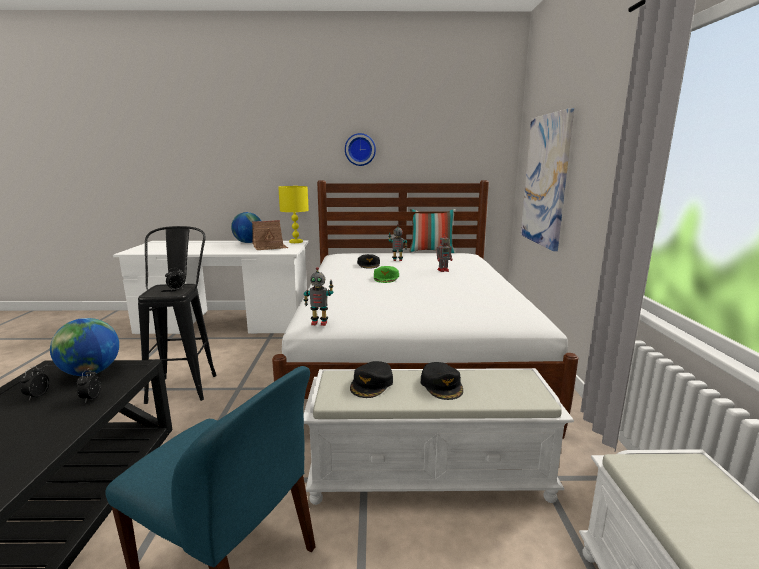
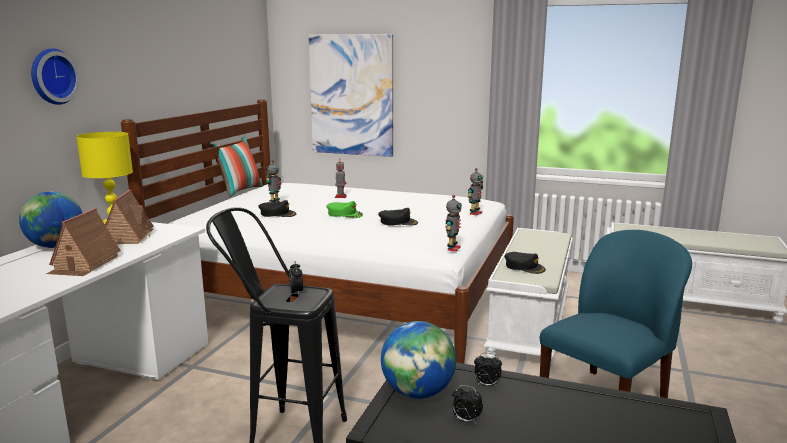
camera: 70 degrees left, 0 degrees up
(218, 250) = (84, 264): none -> toy house
(360, 149) = (152, 70): wall clock -> wall clock (51, 76)
(442, 385) = (533, 250): black cap -> black cap (398, 222)
(458, 319) = (475, 213): none -> toy robot

